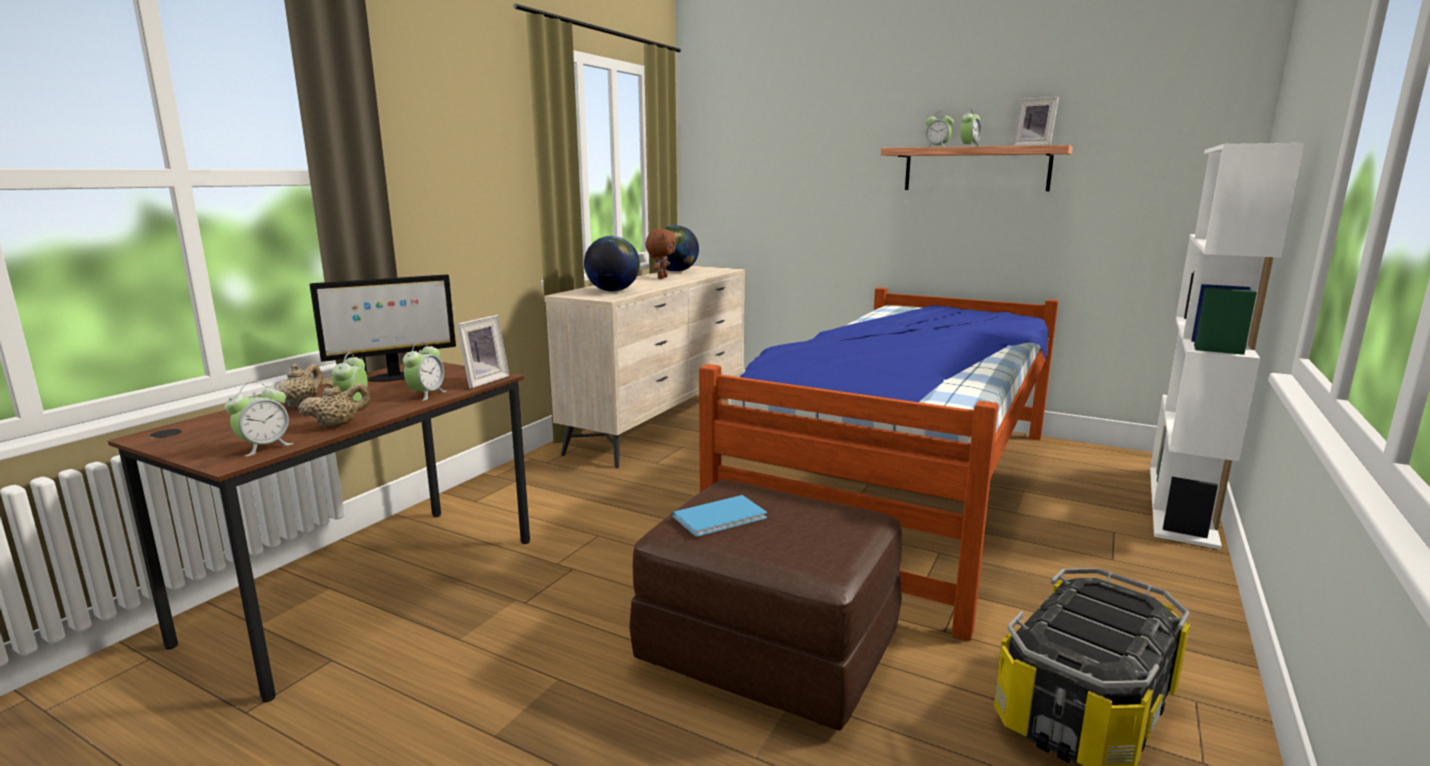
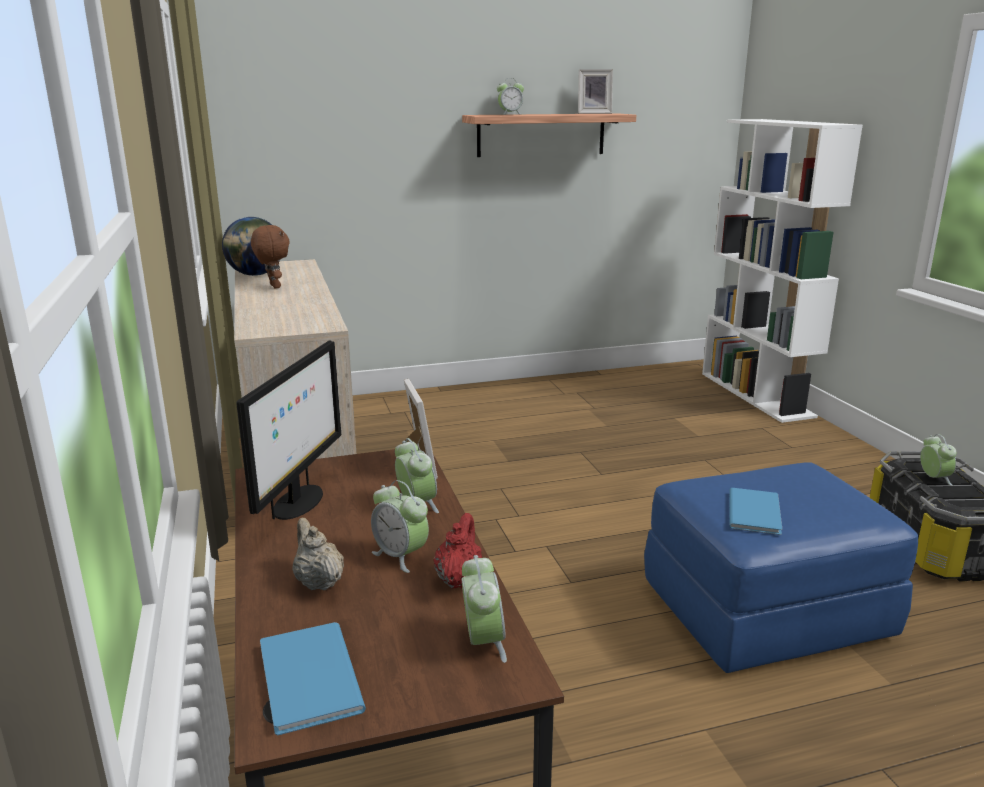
camera: 45 degrees left, 5 degrees up
(192, 429) = (306, 681): none -> blue book
(338, 425) = (459, 579): beige teapot -> red teapot
(612, 291) = (291, 315): globe -> none
(771, 648) = (765, 610): brown ottoman -> blue ottoman
(901, 488) = (606, 447): bed -> none
(969, 146) = (547, 114): alarm clock -> alarm clock (933, 478)

